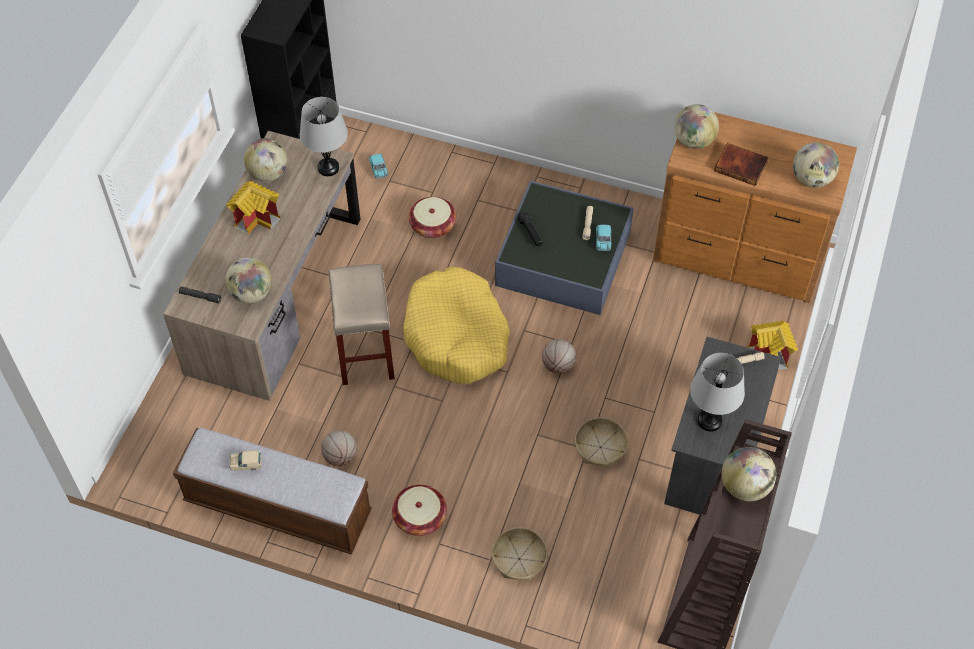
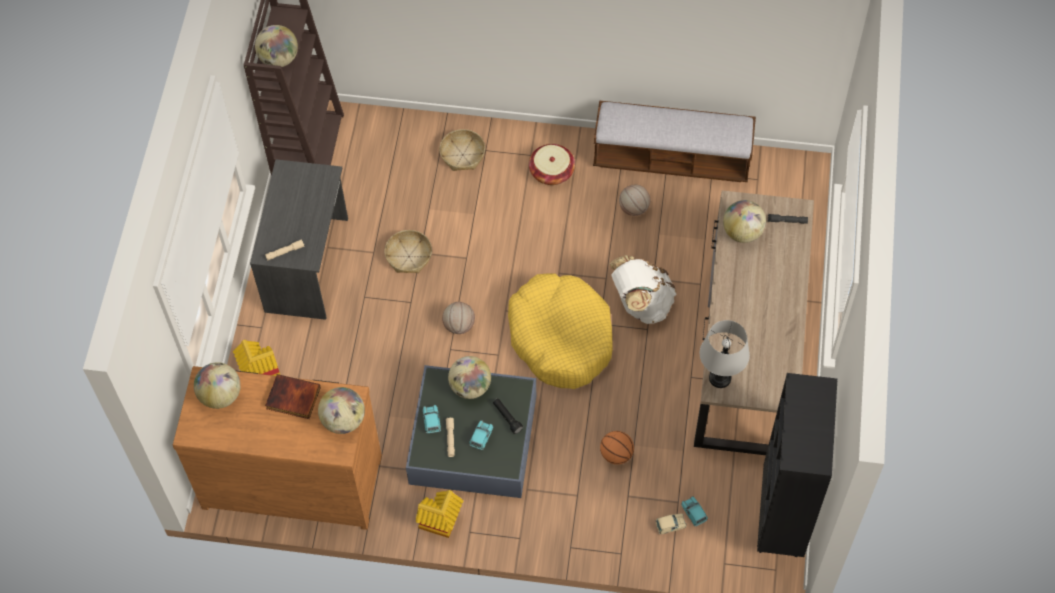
camera: 170 degrees right, 5 degrees up
(246, 464) = (697, 128): beige toy car -> beige toy car (670, 526)
(258, 218) = (767, 308): toy house -> toy house (440, 524)
(268, 173) = (777, 360): globe -> globe (470, 387)
(366, 354) = (641, 303): beige stool -> white backpack
(433, 225) = (616, 454): basket -> basketball
(558, 221) = (481, 437): none -> turquoise toy car
(709, 421) = (311, 195): grey table lamp -> none

